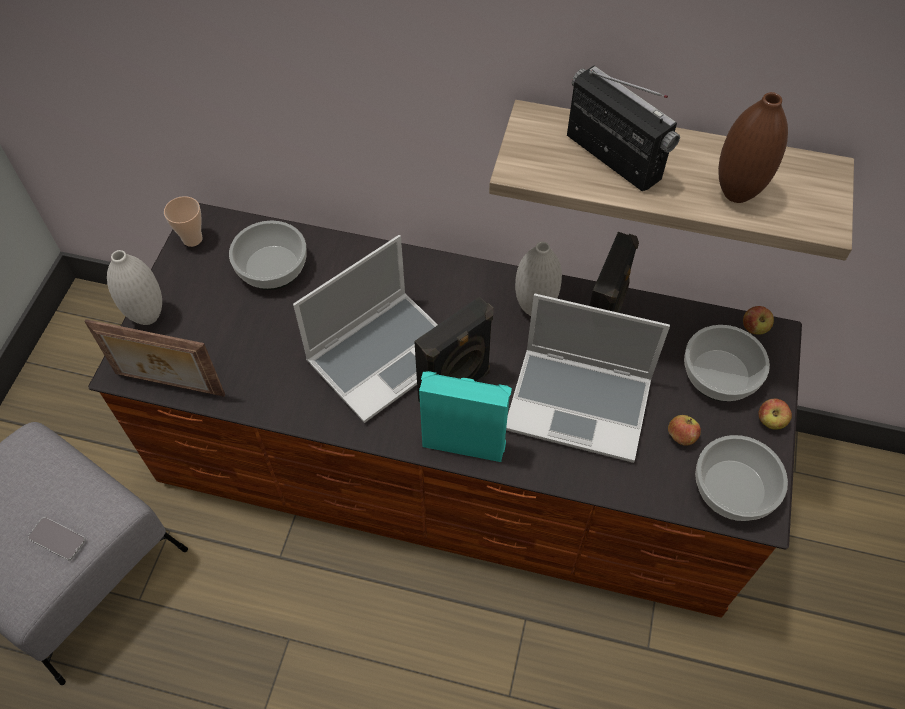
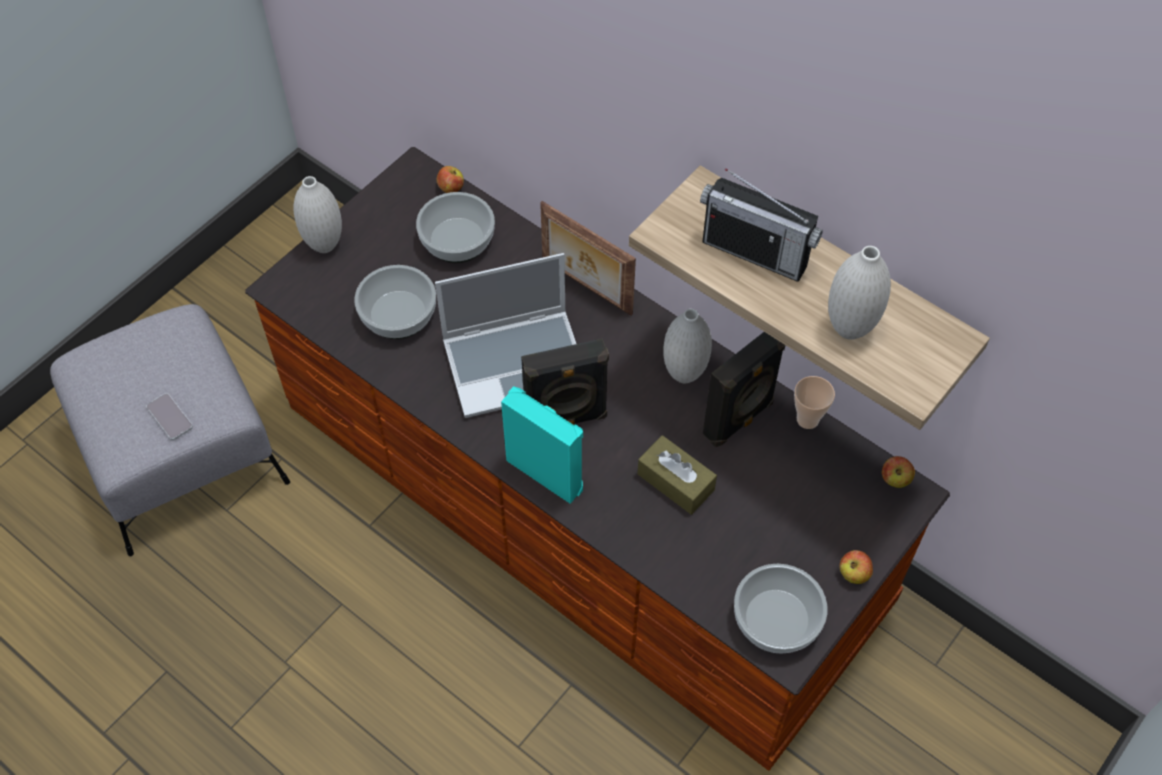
camera: 25 degrees right, 0 degrees up
(169, 386) = (313, 316): picture frame -> picture frame (585, 288)
(192, 239) = (398, 185): cup -> cup (807, 419)
(580, 404) = (675, 482): laptop -> brown tissue box
(613, 157) = (755, 252): radio -> radio turned 135 degrees clockwise
(681, 436) = (755, 551): apple -> apple (451, 188)
(721, 374) = (831, 510): bowl -> bowl (399, 314)
(736, 193) = (849, 328): brown vase -> white vase

